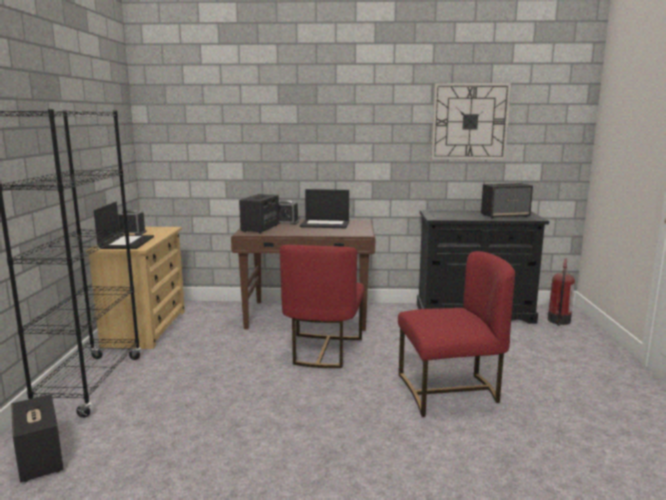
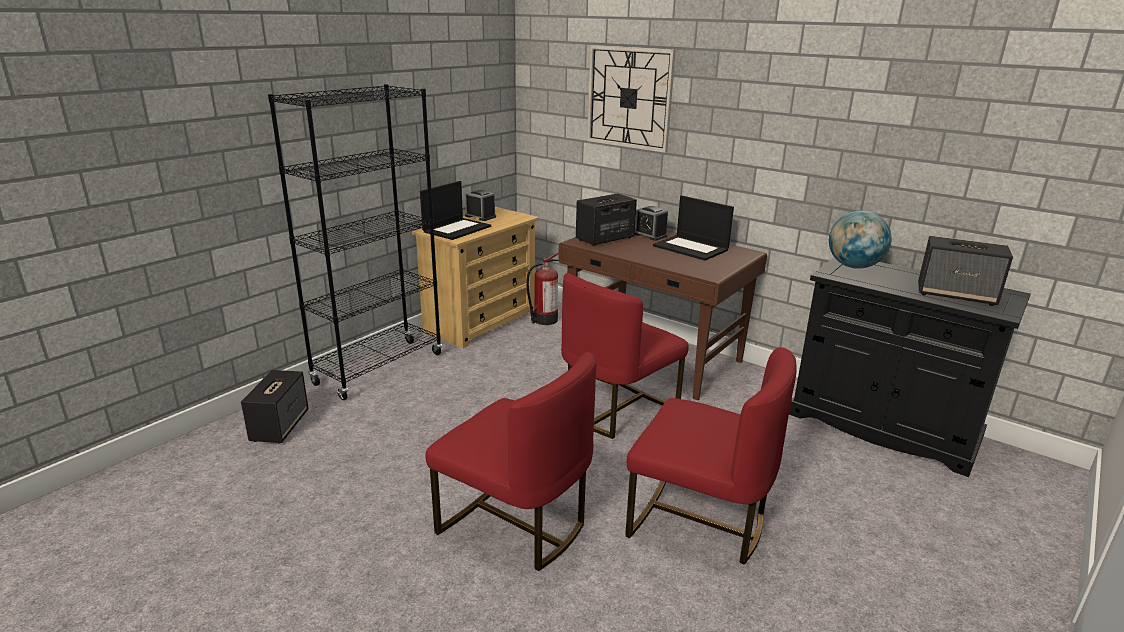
camera: 35 degrees right, 10 degrees up
(346, 440) = (516, 524): none -> red chair
(439, 213) = (853, 266): none -> globe
(470, 121) = (945, 127): wall clock -> wall clock (629, 98)
(558, 321) = (1015, 486): fire extinguisher -> fire extinguisher (544, 320)

